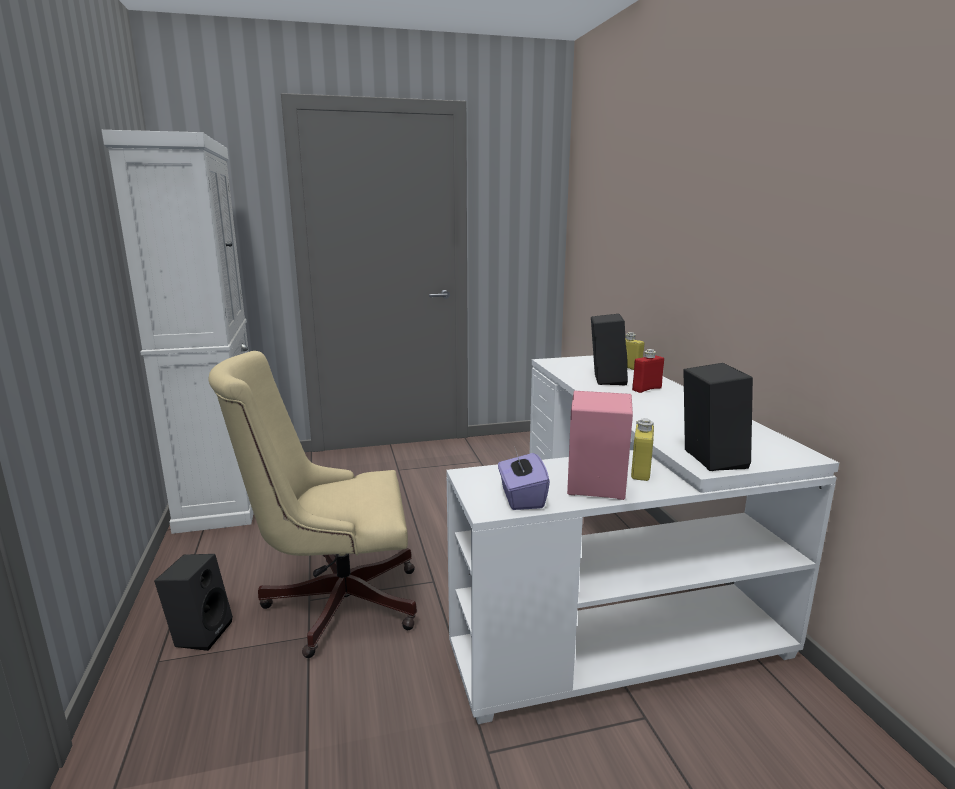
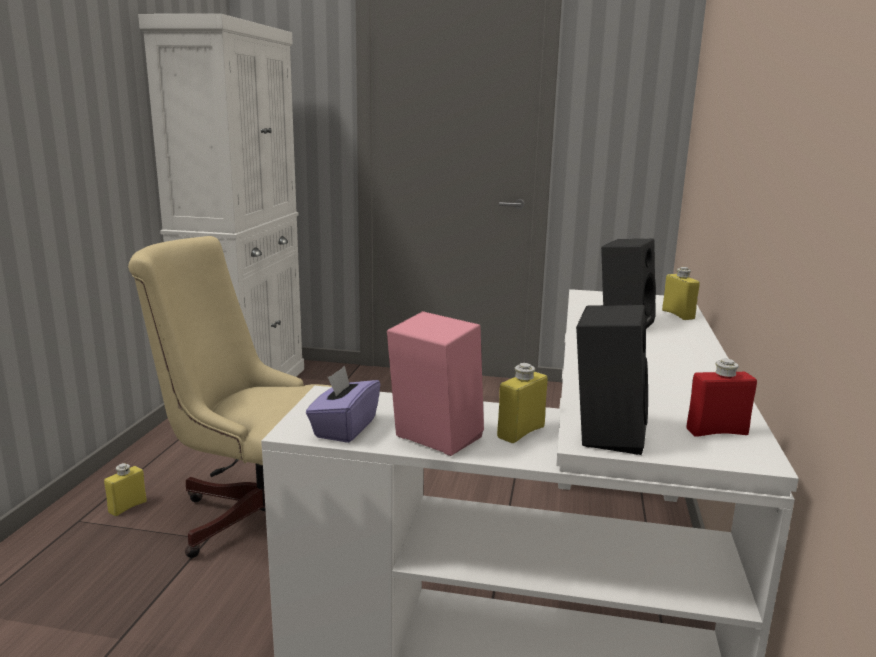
camera: 25 degrees right, 0 degrees up
(200, 633) = (127, 507): black speaker -> yellow bottle
(646, 389) = (661, 342): red bottle -> red bottle (717, 432)

